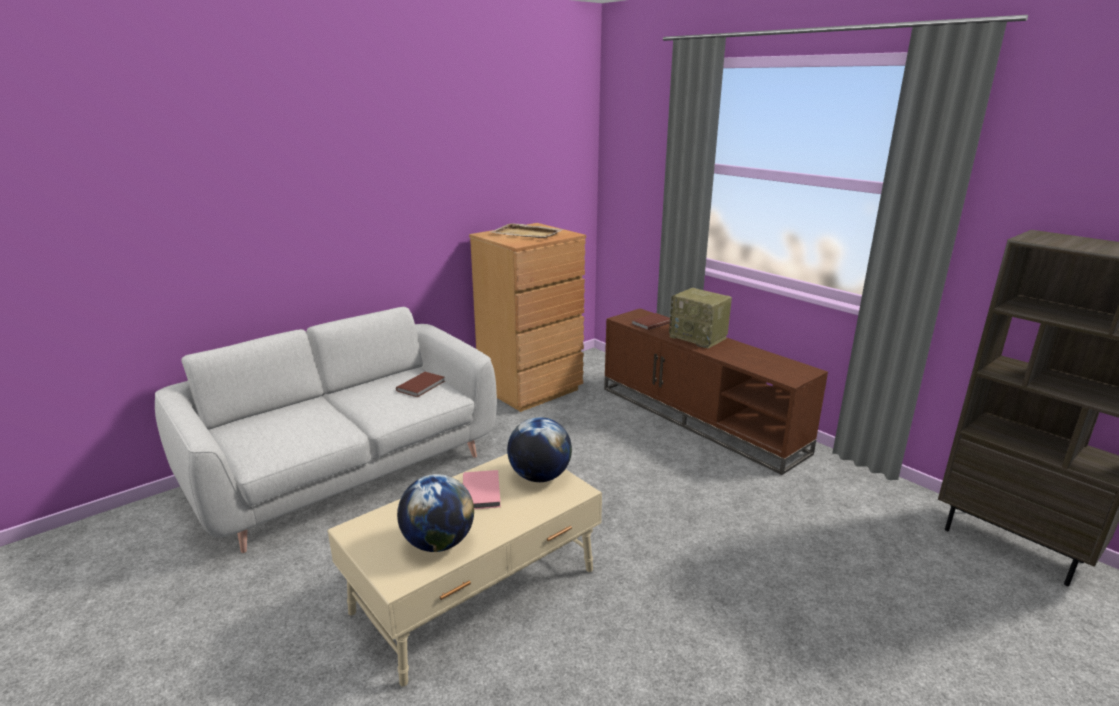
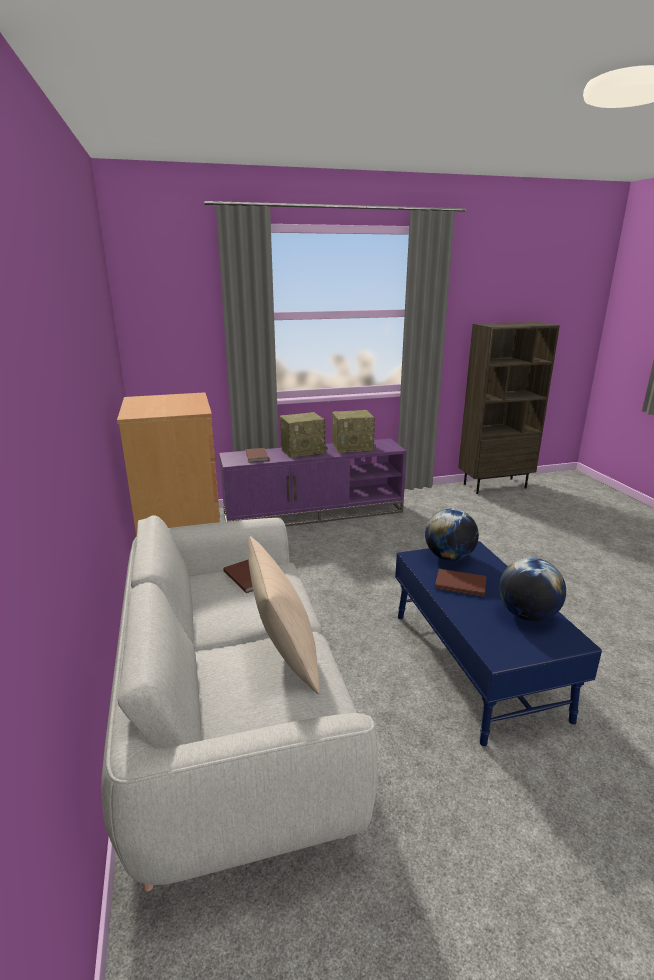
camera: 65 degrees left, 0 degrees up
(319, 427) = (284, 656): none -> beige pillow
(477, 590) = (474, 663): beige coffee table -> blue coffee table
(482, 491) = (459, 584): pink book -> brown book
(527, 234) = (164, 404): beige tray -> none
(700, 419) = (314, 513): brown tv stand -> purple tv stand
(752, 358) = (353, 447): none -> radio

